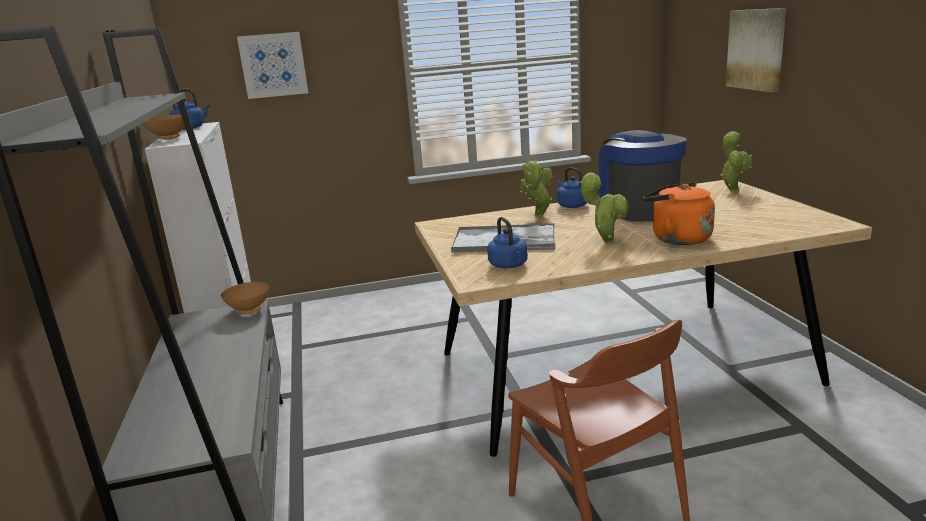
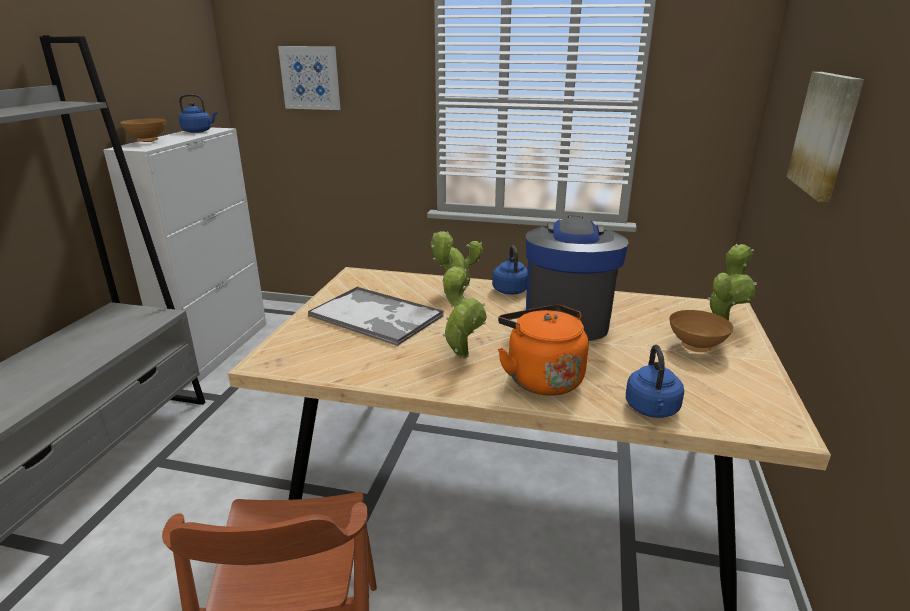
camera: 25 degrees right, 5 degrees up
(249, 311) = (156, 318): brown bowl -> brown bowl (695, 348)
(509, 265) = (324, 353): blue kettle -> blue kettle (652, 410)

